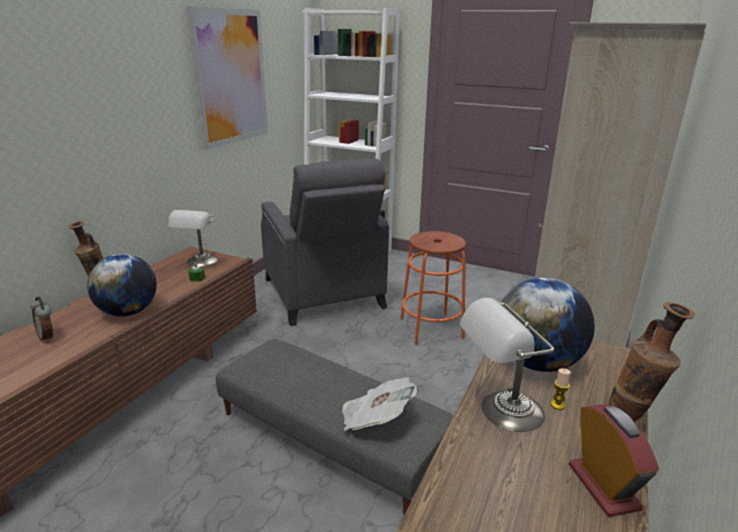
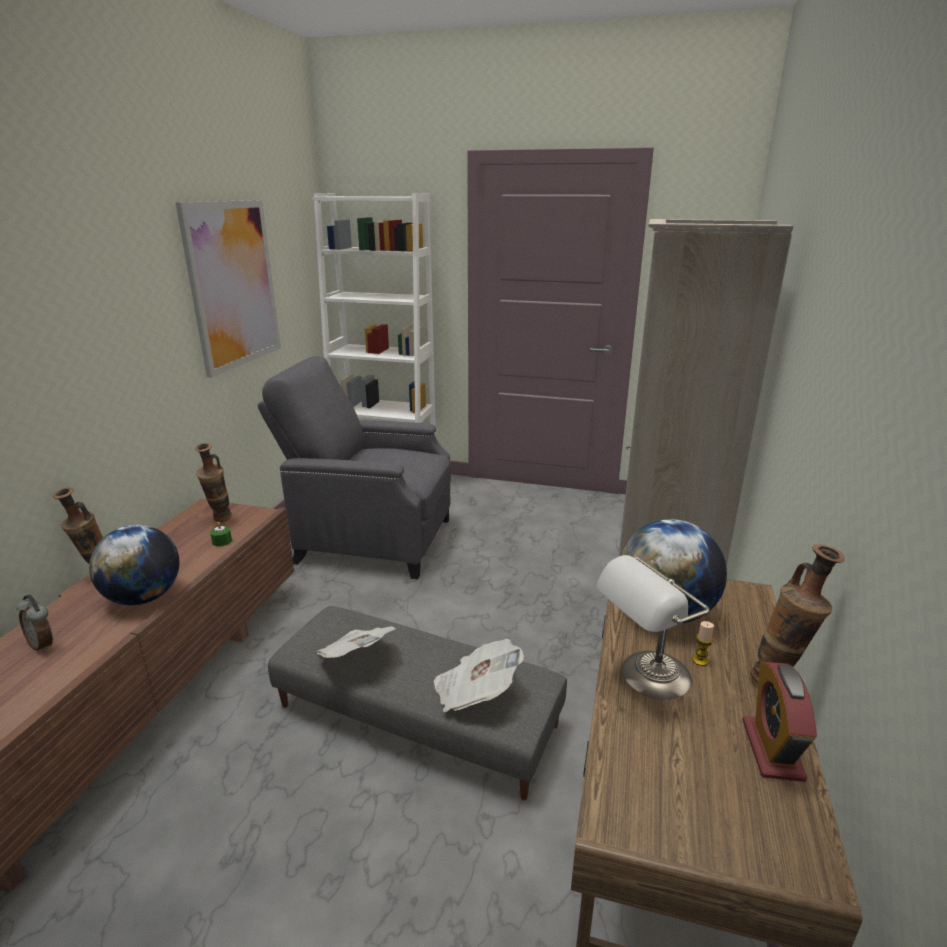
camera: 10 degrees left, 0 degrees up
(200, 263) = (220, 520): white table lamp -> vase
(285, 379) = (357, 657): none -> newspaper
(324, 295) = (369, 539): grey armchair -> grey armchair turned 135 degrees clockwise
(431, 328) = (503, 567): orange stool -> none
(603, 486) = (772, 750): alarm clock -> alarm clock turned 150 degrees counterclockwise

